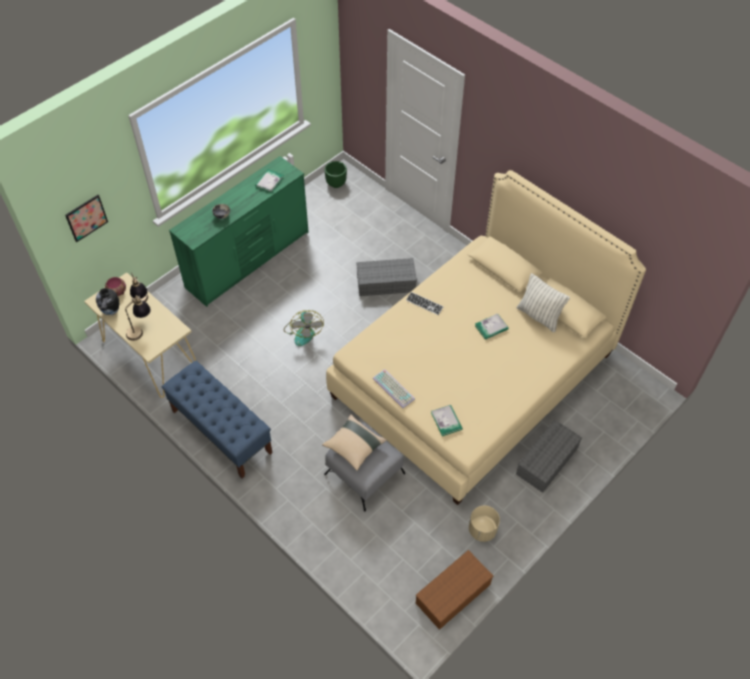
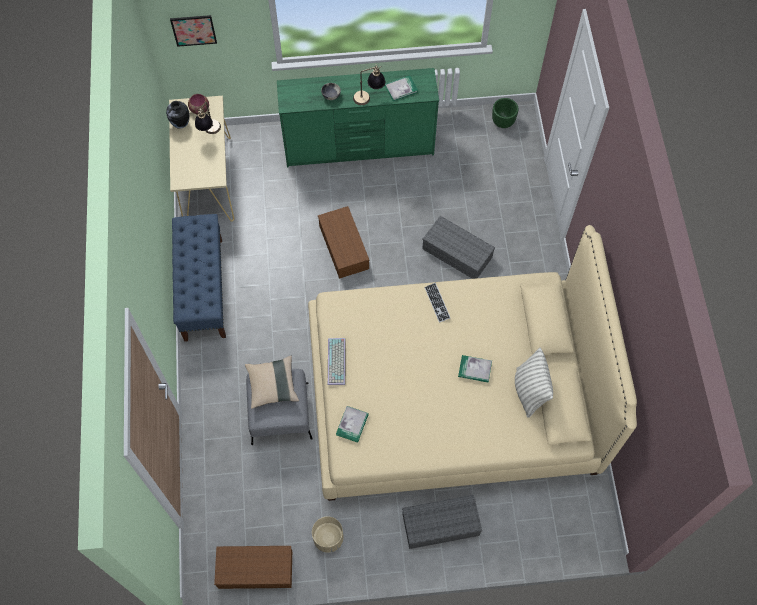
camera: 40 degrees right, 10 degrees up
(140, 330) = (188, 157): table lamp -> table lamp (369, 98)
(303, 331) = (345, 248): fan -> brown storage box

